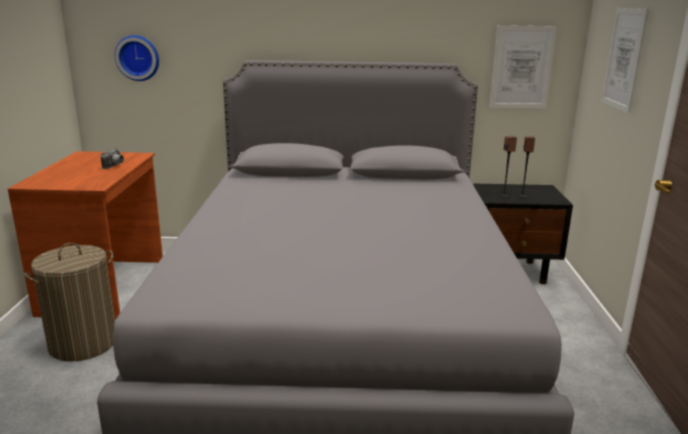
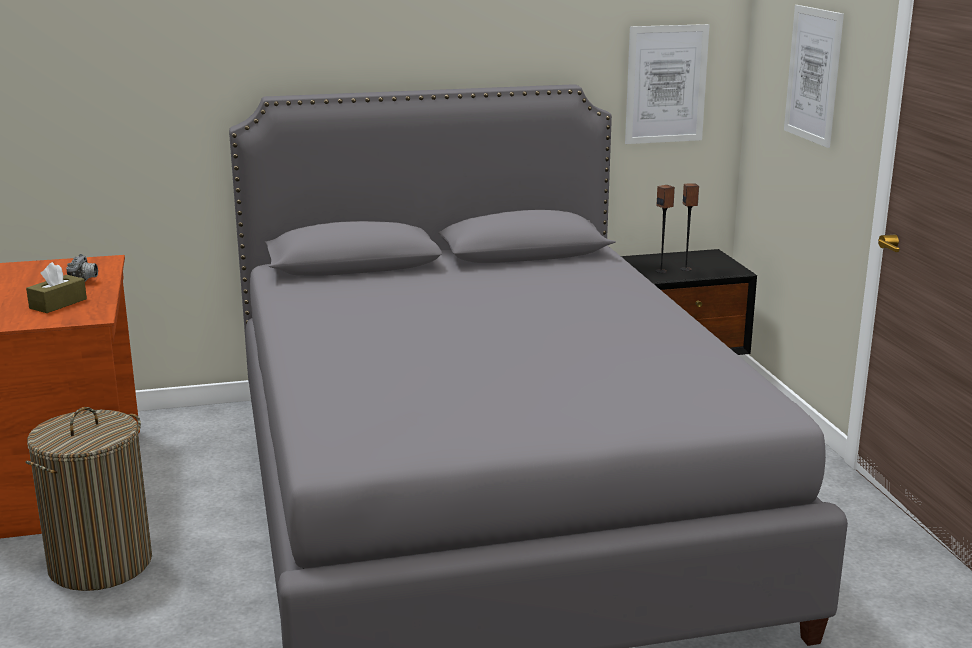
camera: 15 degrees left, 0 degrees up
(86, 176) = (58, 303): none -> brown tissue box
(138, 58) = (80, 102): wall clock -> none

